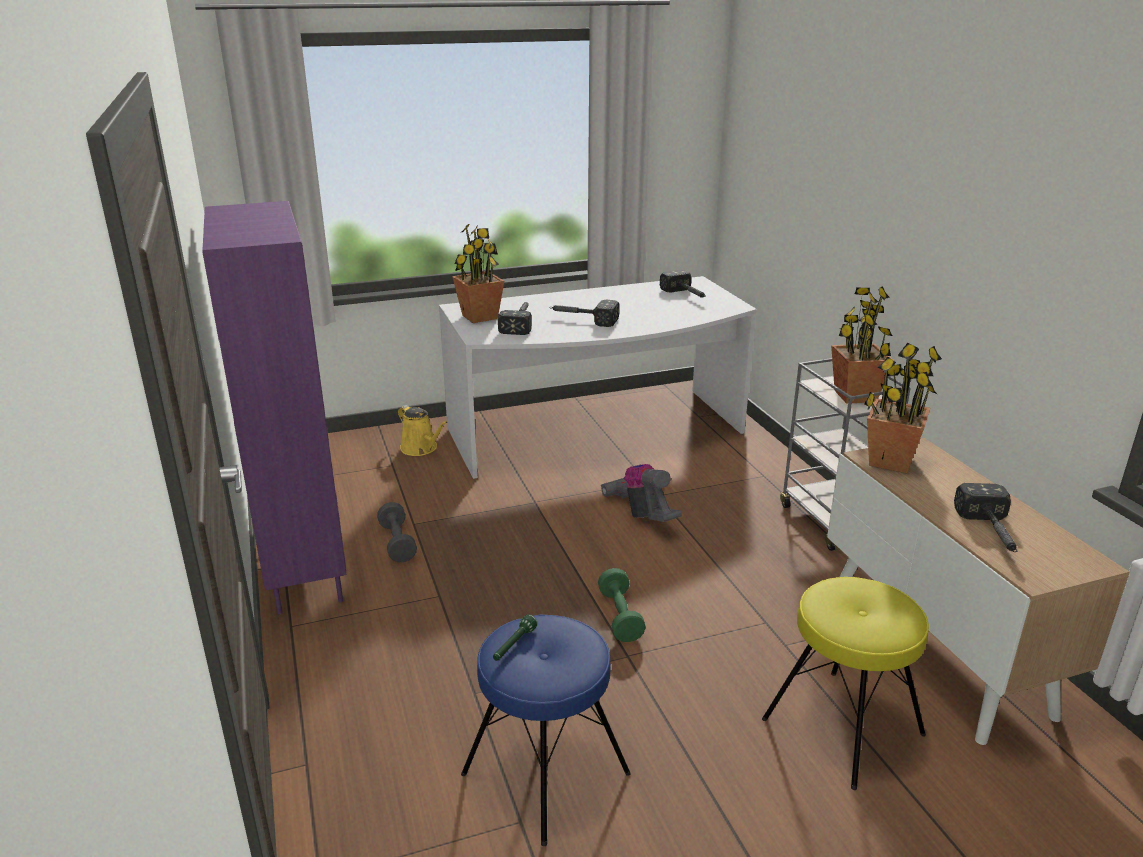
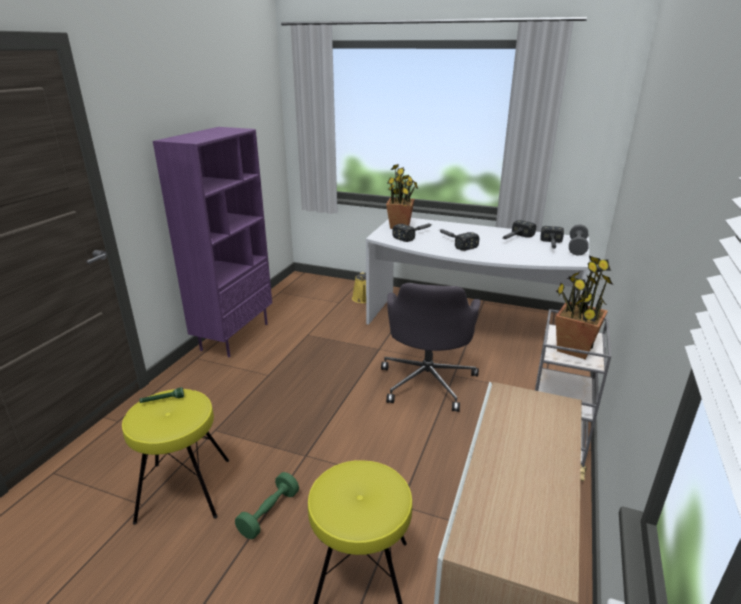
camera: 40 degrees right, 0 degrees up
(397, 543) = (287, 341): grey dumbbell -> grey dumbbell (577, 248)
(547, 773) = (185, 490): blue stool -> yellow stool
(620, 616) = (333, 432): green dumbbell -> green dumbbell (269, 513)
(641, 514) = (427, 381): vacuum cleaner -> grey office chair
(889, 461) = (517, 403): potted plant -> none
(992, 533) = (501, 494): hammer -> hammer (514, 238)

